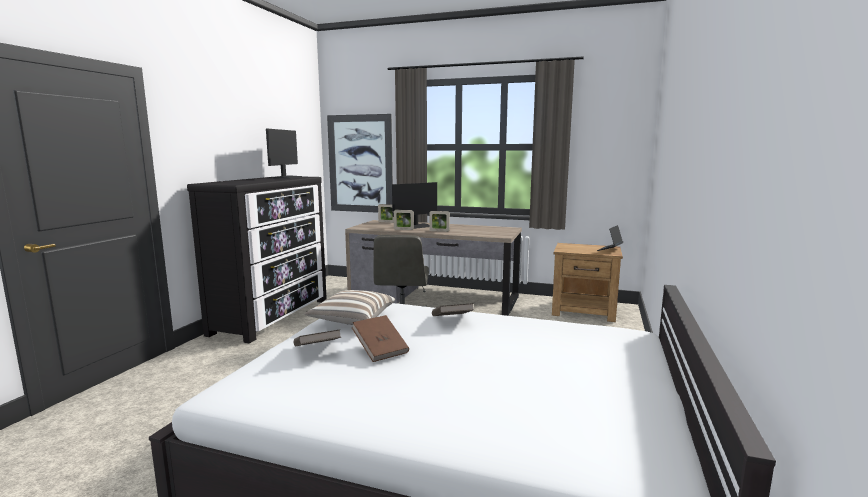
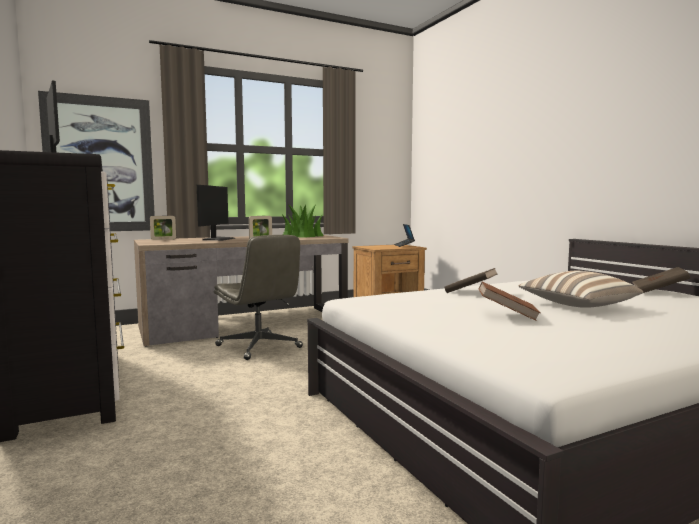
camera: 45 degrees left, 5 degrees down
(317, 351) = (471, 328): brown book -> brown book (659, 292)
(352, 320) = (402, 308): pillow -> pillow (577, 306)
(403, 229) = (216, 241): picture frame -> none
(492, 229) = (302, 236): none -> potted plant

